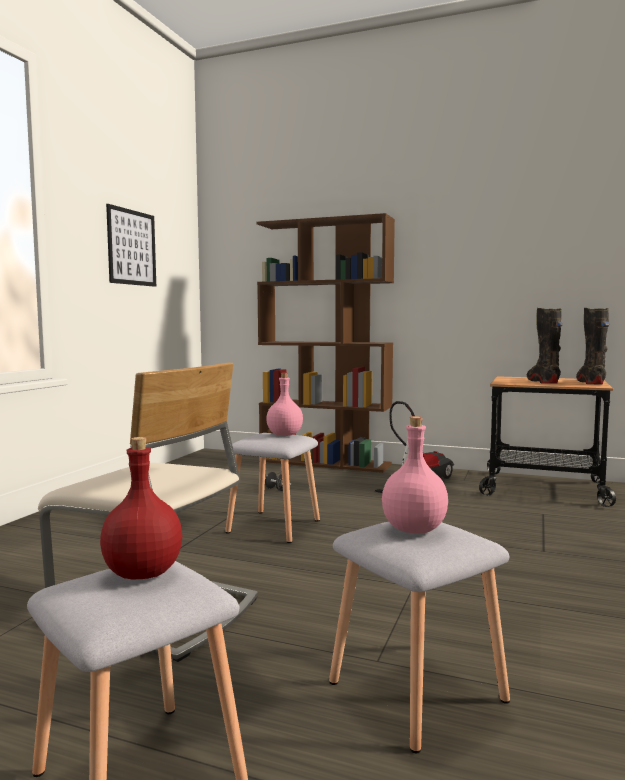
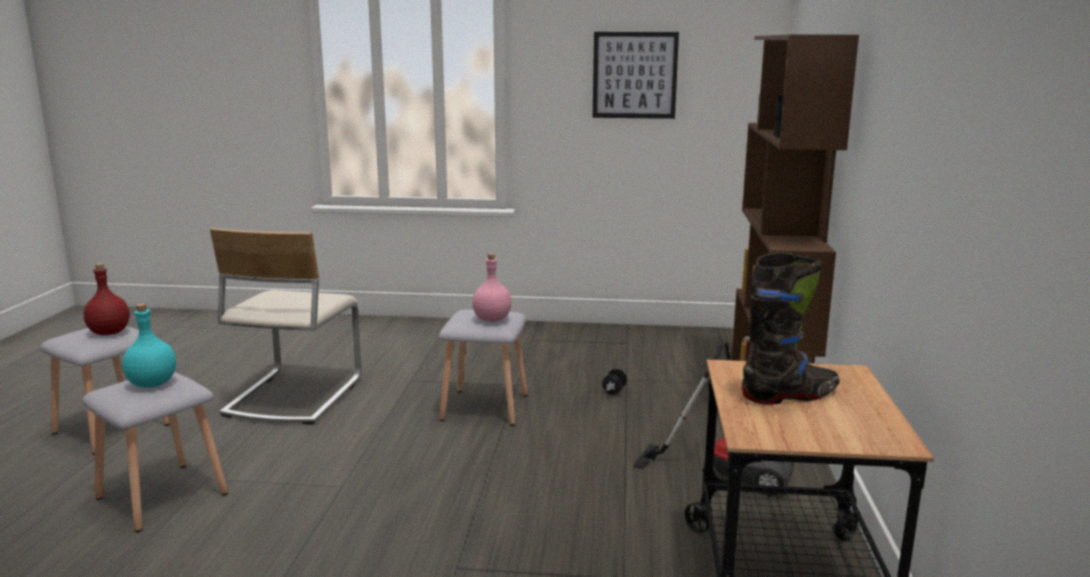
camera: 75 degrees right, 10 degrees up
(413, 530) = (152, 384): pink bottle -> turquoise bottle
(590, 382) = (820, 435): black boot -> none

